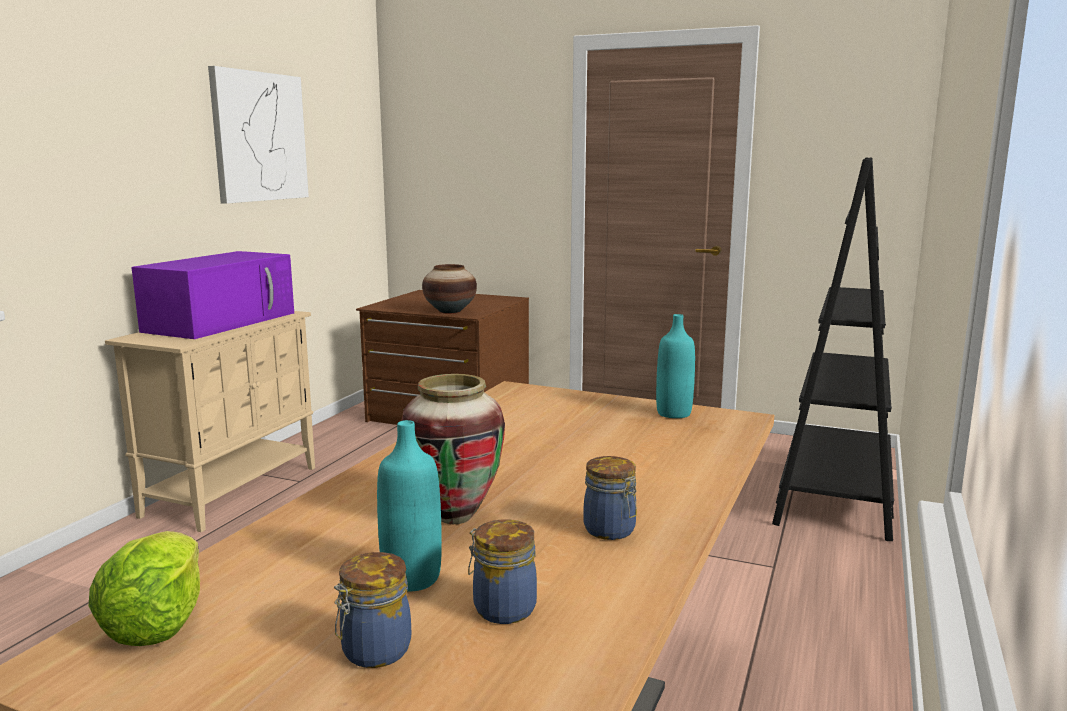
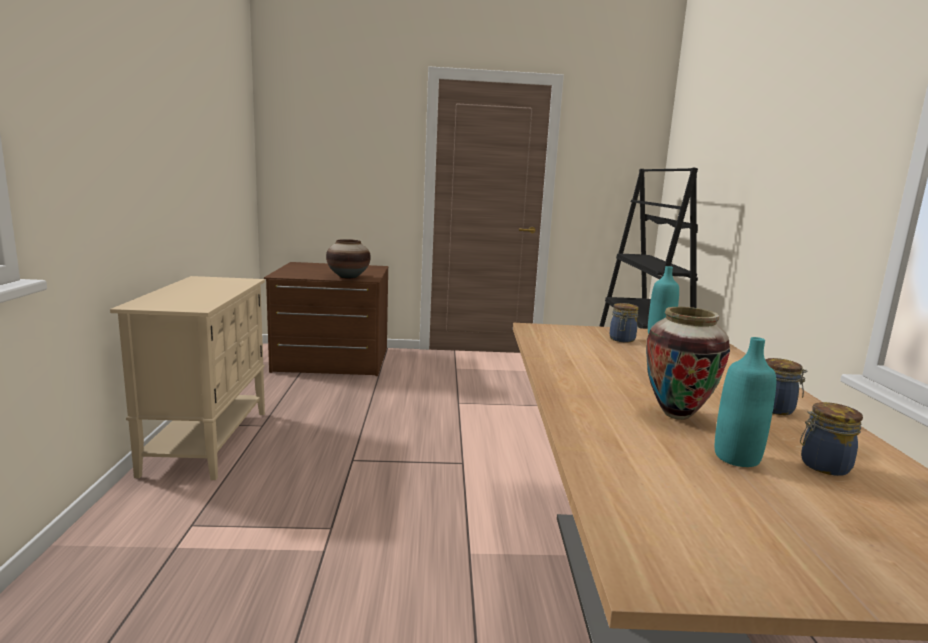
camera: 25 degrees left, 0 degrees up
(158, 622) = (648, 523): lettuce -> none
(222, 321) = (199, 288): purple microwave -> none
(259, 137) = (194, 123): picture -> none
(373, 652) = (817, 509): jar -> jar (622, 339)

